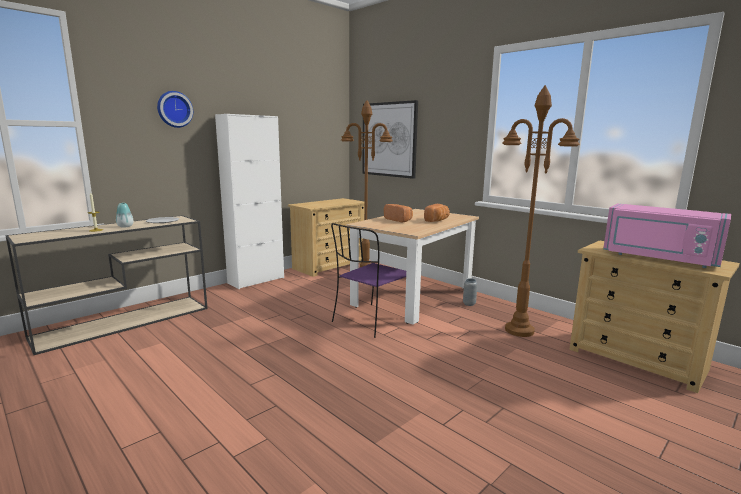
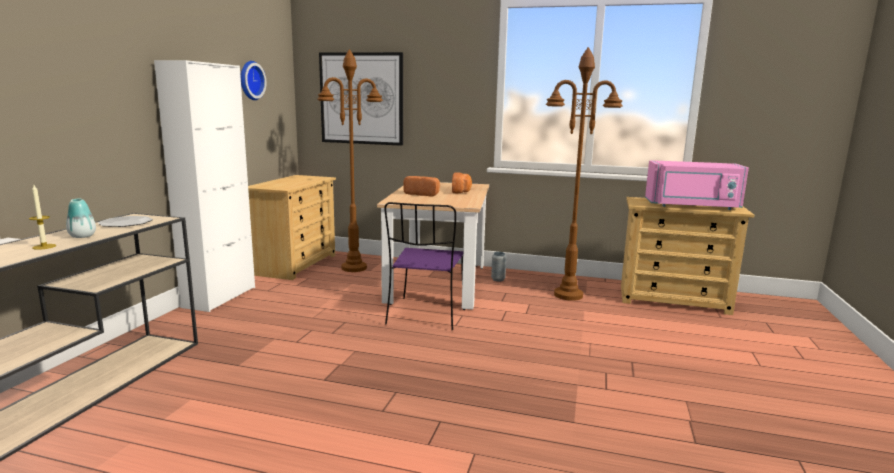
camera: 30 degrees left, 0 degrees up
(174, 109) = (101, 50): wall clock -> wall clock (250, 80)

